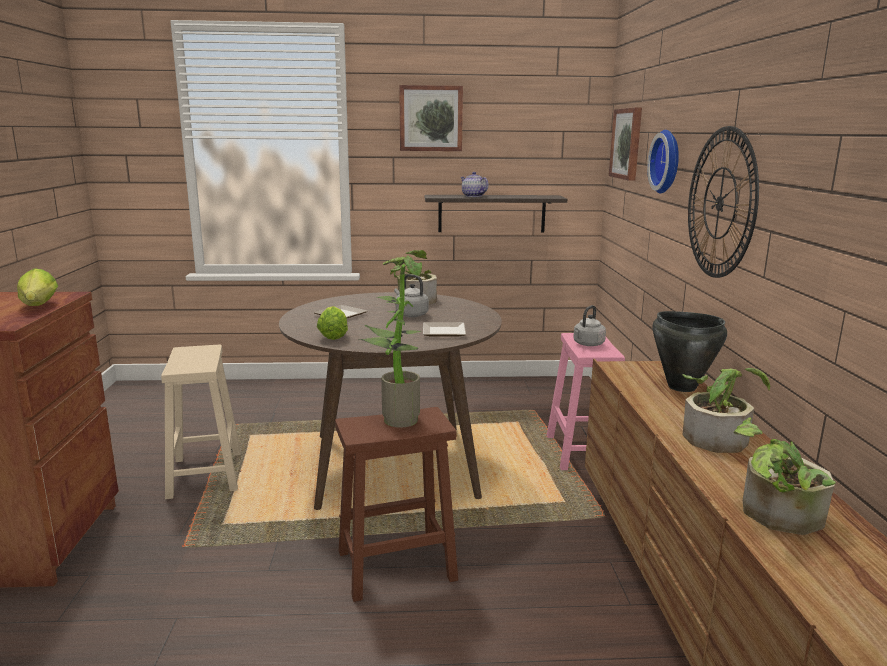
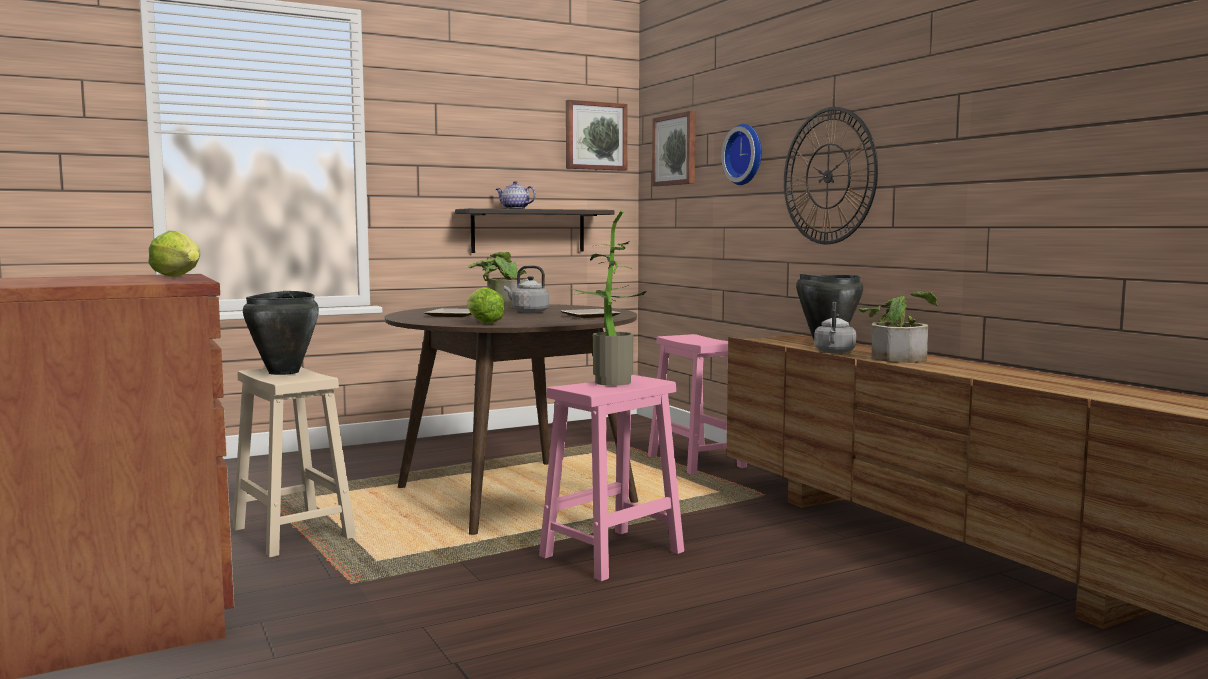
camera: 25 degrees left, 10 degrees down
(196, 355) = (284, 372): none -> black cooking pot
(394, 566) = (610, 554): brown stool -> pink stool
(430, 118) = (460, 122): picture -> picture (595, 136)
(587, 344) = (694, 340): grey kettle -> grey kettle (834, 352)
(774, 516) = (996, 377): potted plant -> none

